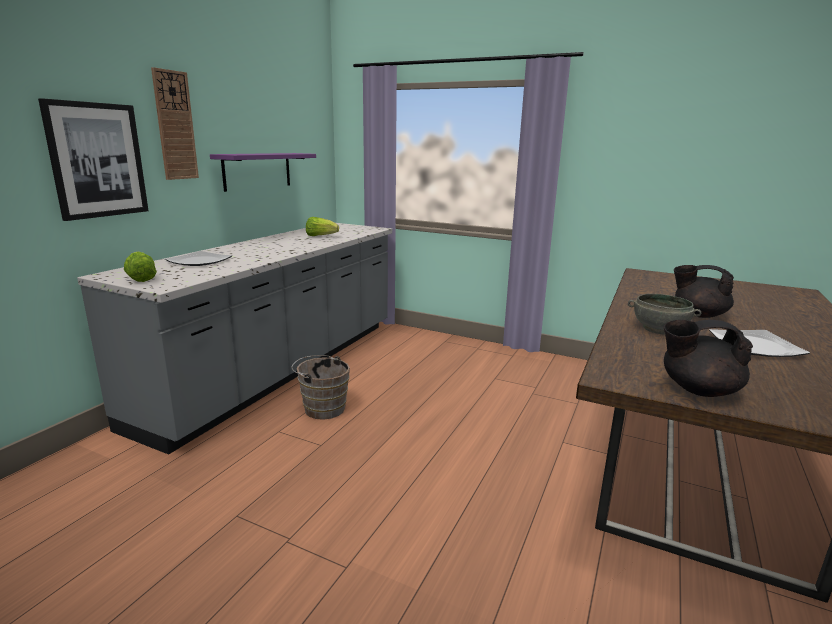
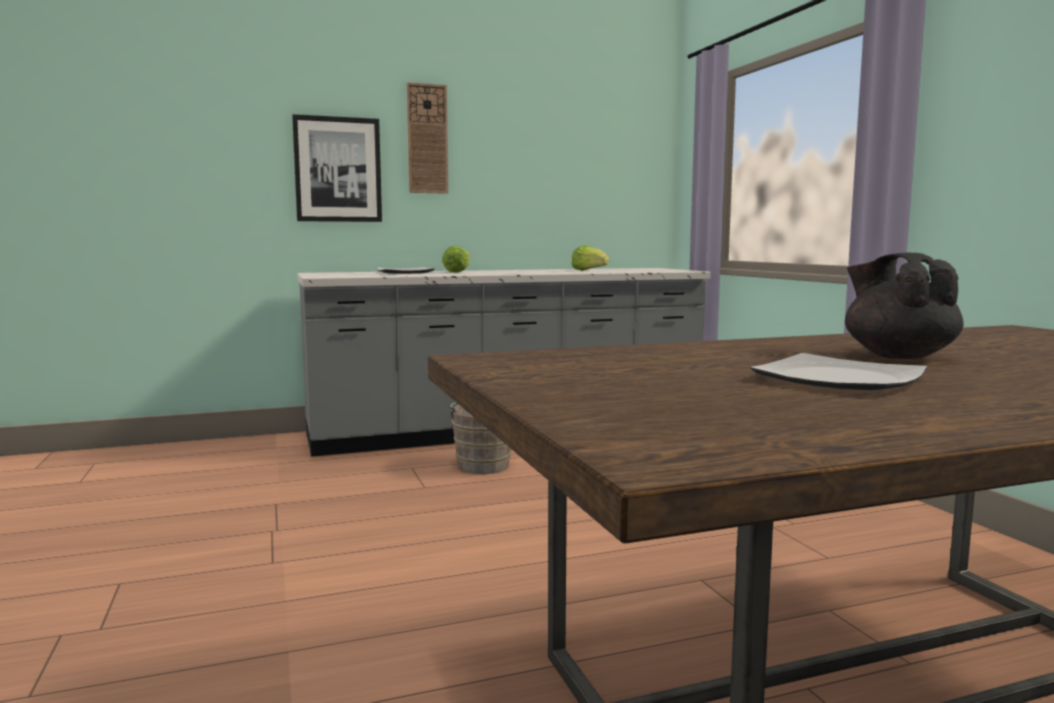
camera: 45 degrees right, 10 degrees down
(141, 278) = (326, 274): lettuce -> lettuce (457, 272)
(257, 171) = (535, 192): purple shelf -> none
(659, 329) = (738, 353): grey bowl -> none
(697, 389) = (532, 376): black teapot -> none

